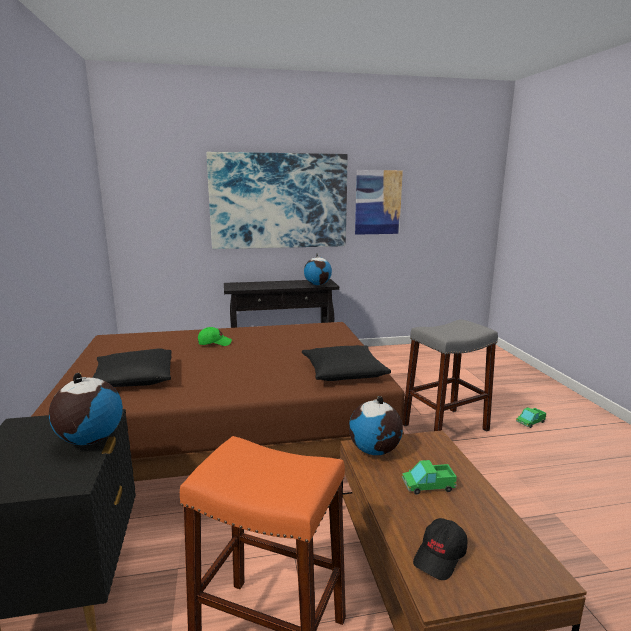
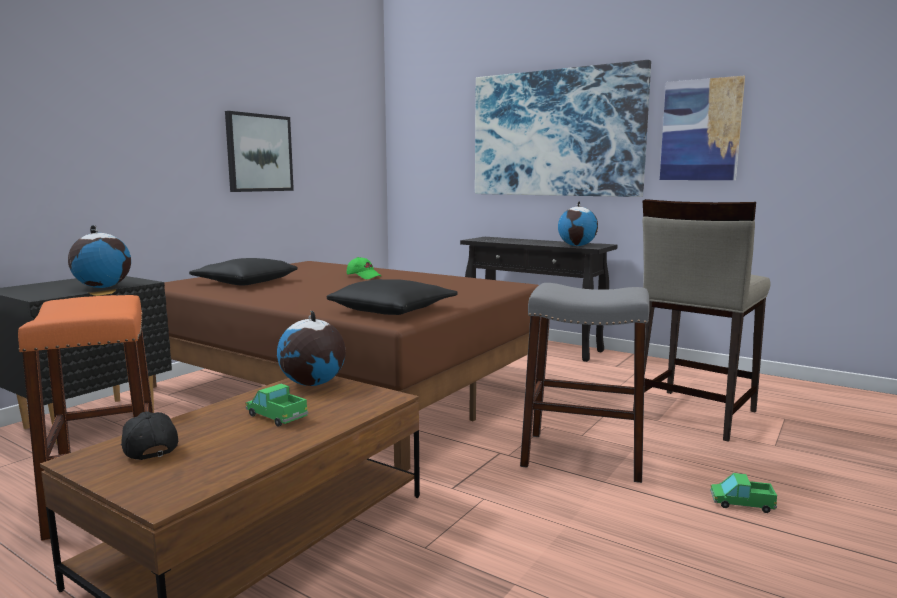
camera: 45 degrees right, 5 degrees down
(55, 235) = (259, 153): none -> picture
(435, 380) = (693, 414): none -> beige stool
(440, 556) = (148, 448): black cap -> black cap turned 60 degrees clockwise

